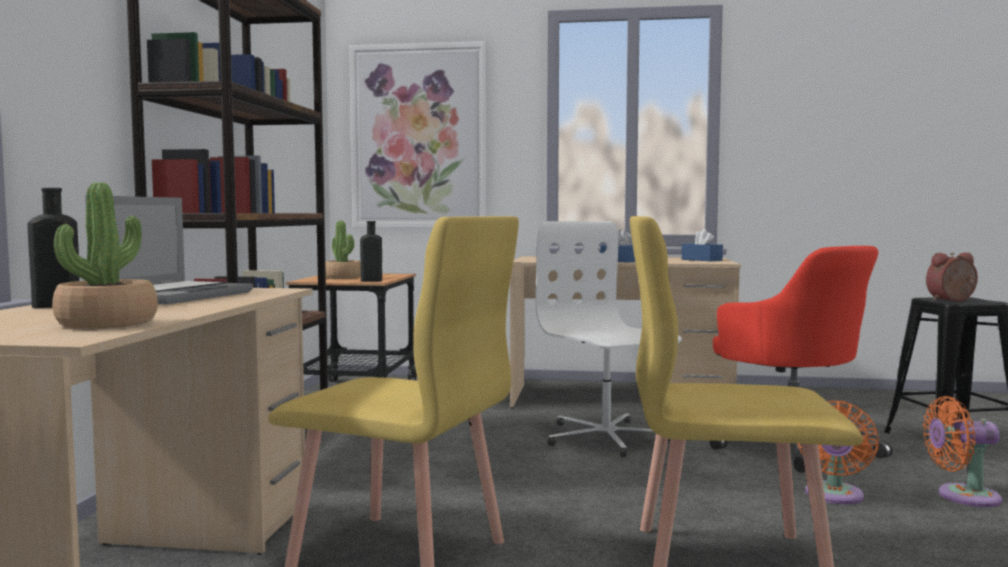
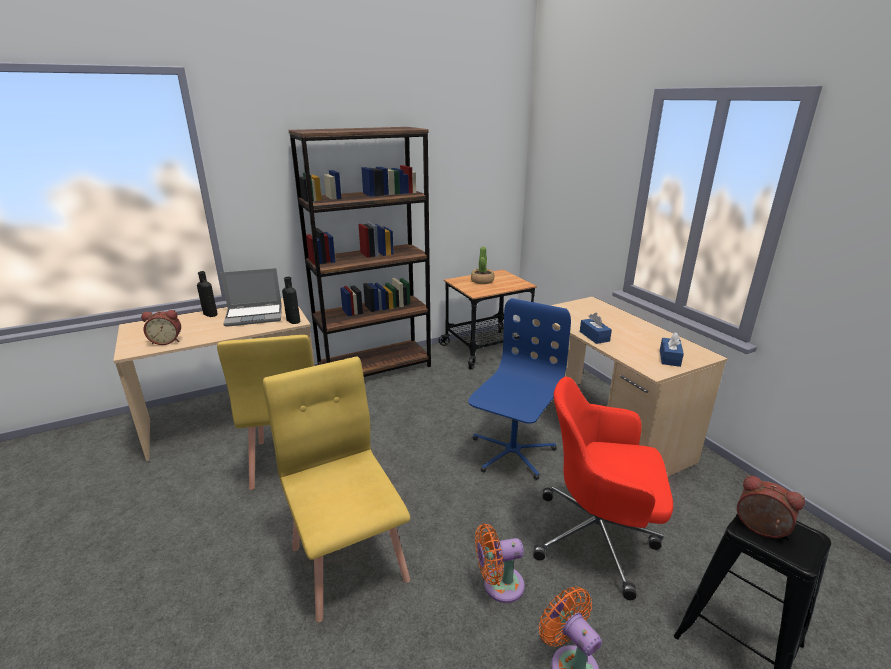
camera: 55 degrees right, 20 degrees up
(107, 323) = (166, 341): potted plant -> alarm clock
(369, 281) = (476, 292): black bottle -> black bottle (292, 320)
(419, 137) = (565, 187): picture -> none
(605, 438) = (511, 452): white office chair -> blue office chair
(791, 444) = (597, 537): red office chair -> red office chair turned 75 degrees clockwise

